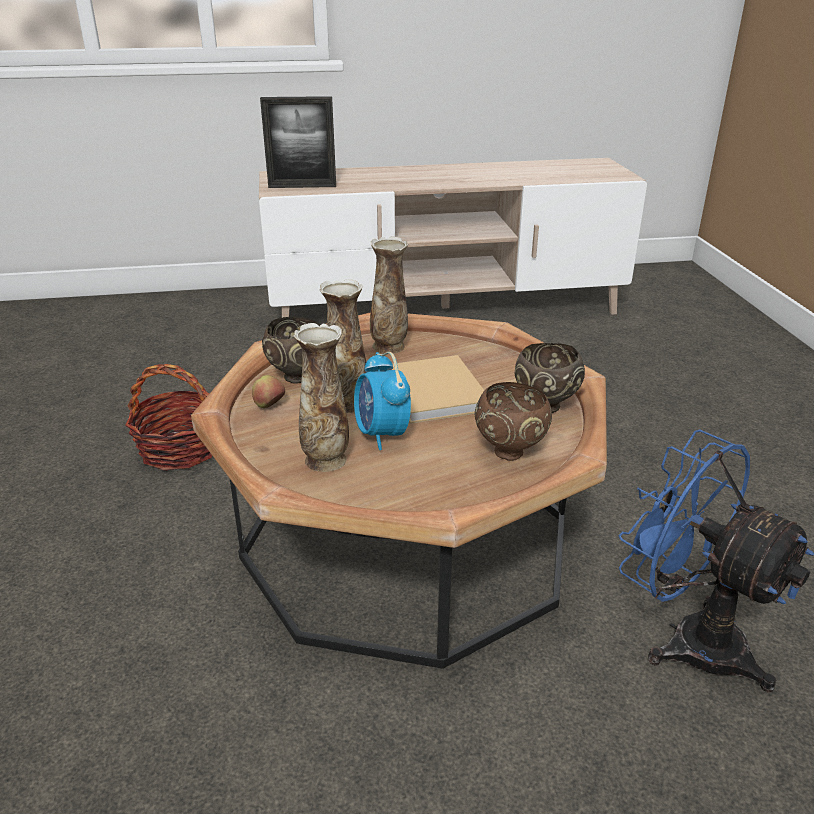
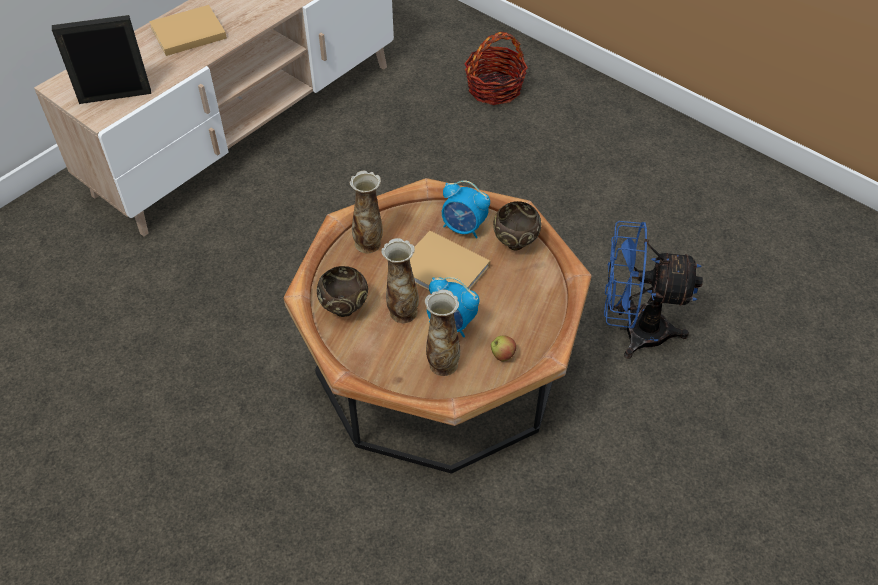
camera: 40 degrees left, 20 degrees up
(180, 449) = (205, 395): basket -> basket (494, 88)
(269, 406) = (359, 345): apple -> apple (502, 355)
(302, 186) = (115, 96): picture frame -> picture frame turned 150 degrees counterclockwise
(405, 175) = (186, 33): none -> beige book
(502, 373) = (464, 228): none -> alarm clock
(511, 452) = (532, 293): brown bowl -> none

